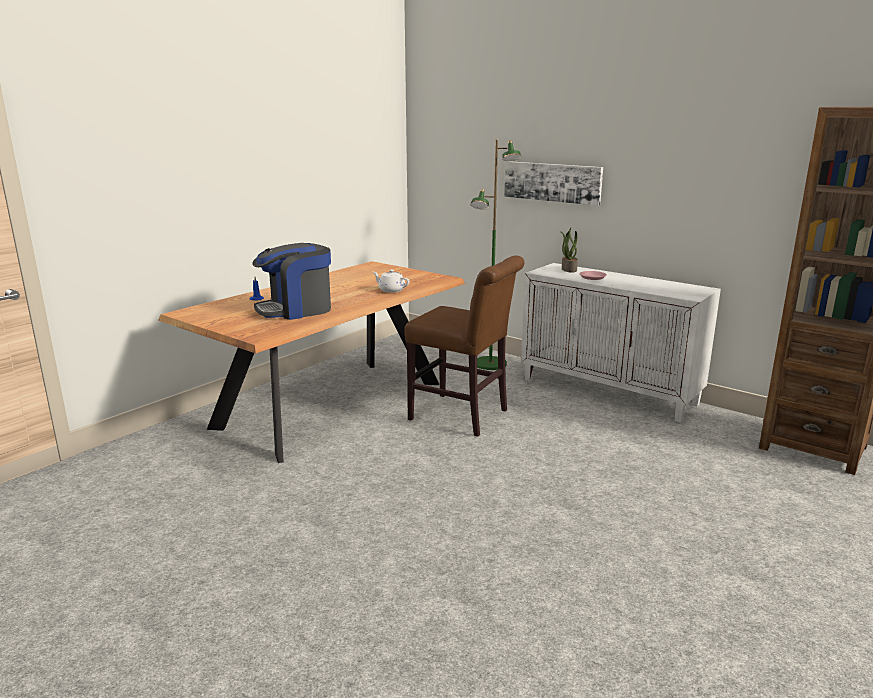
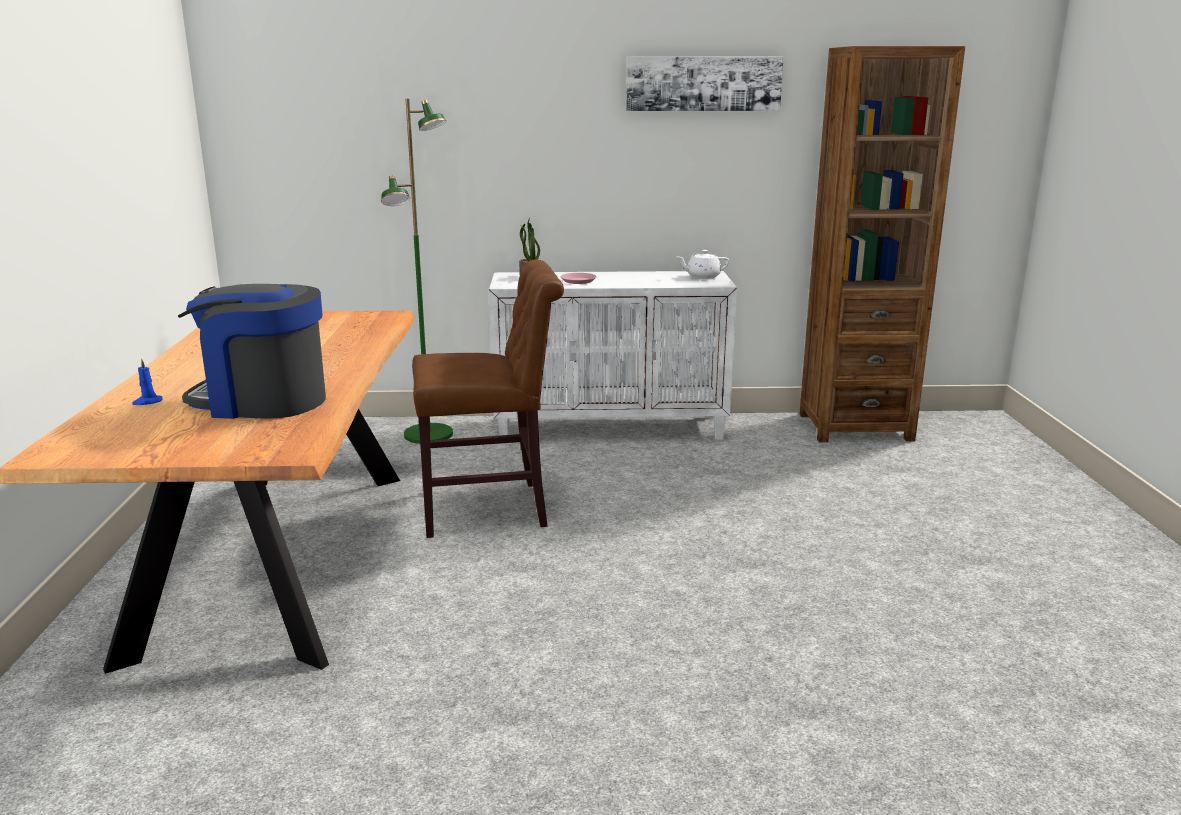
camera: 40 degrees left, 0 degrees up
(296, 310) = (262, 401): coffee machine -> coffee machine turned 75 degrees clockwise
(391, 290) = (348, 344): white teapot -> white teapot (702, 276)
(552, 182) = (479, 158): picture -> picture (703, 83)

